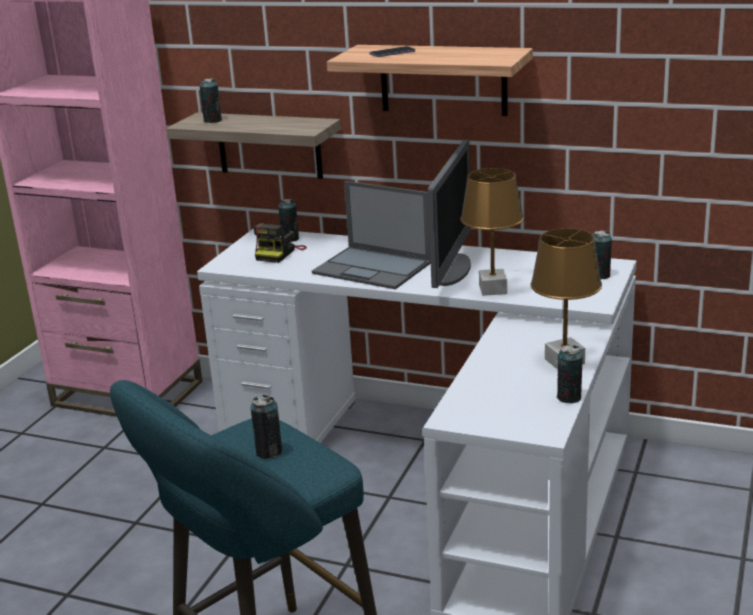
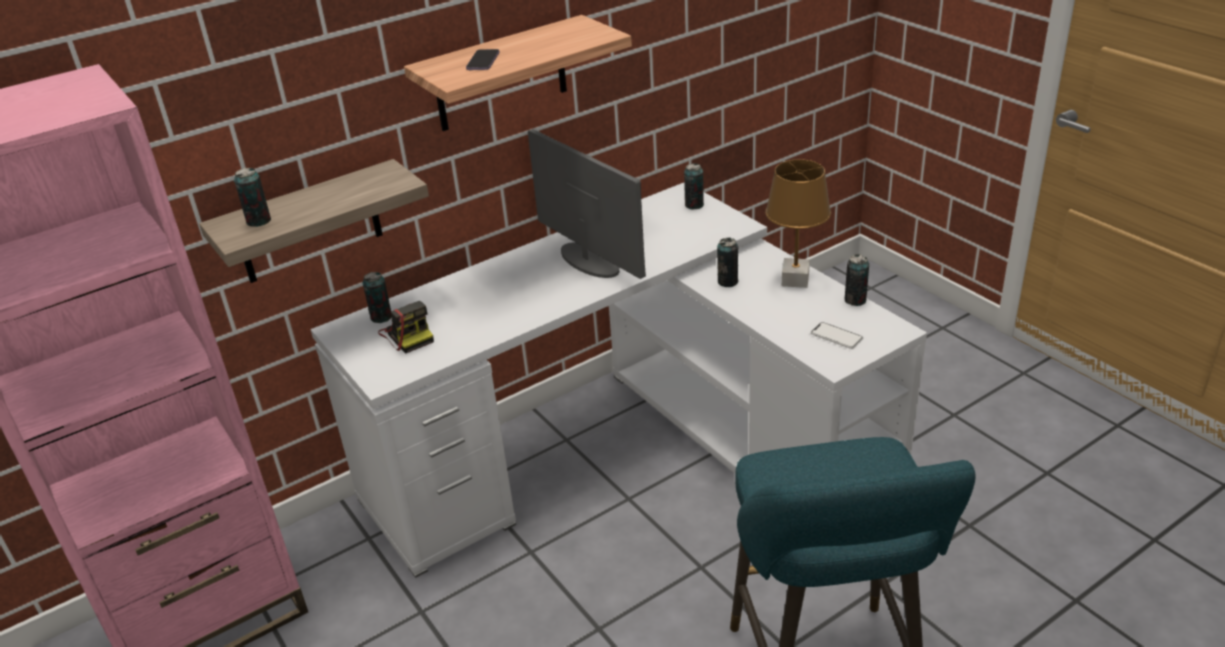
camera: 55 degrees left, 10 degrees up
(269, 452) = (836, 472): can -> can (727, 282)
(373, 268) = (527, 296): laptop -> none
(493, 289) = (656, 256): brown table lamp -> none
(496, 407) = (836, 336): none -> phone

